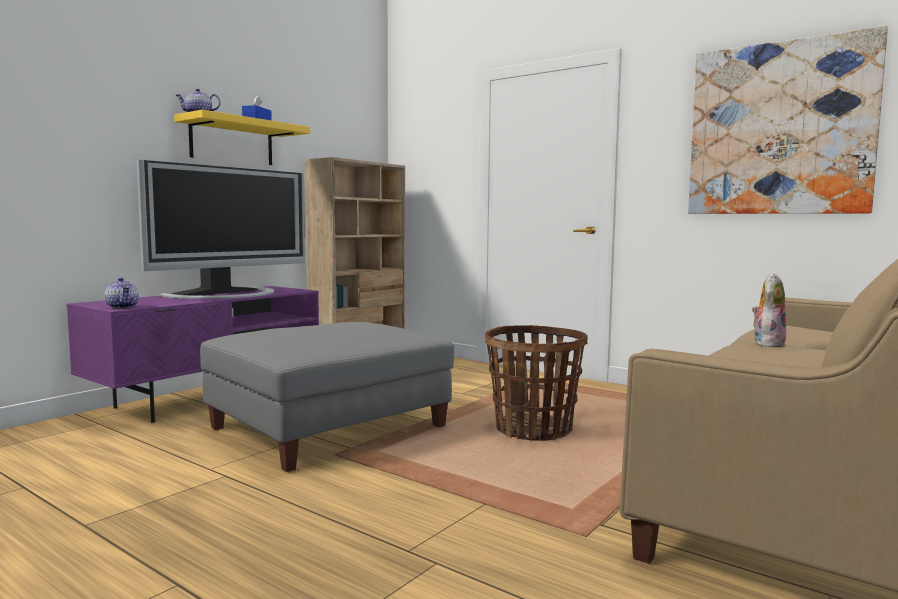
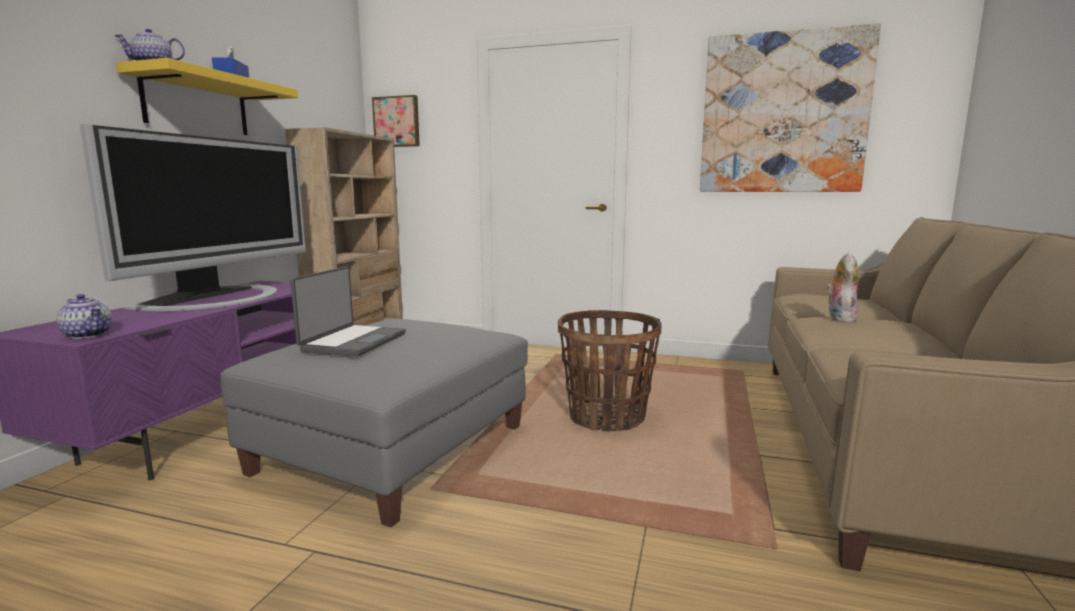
camera: 20 degrees left, 5 degrees up
(300, 330) = (352, 342): none -> laptop
(413, 150) = (397, 122): none -> picture

